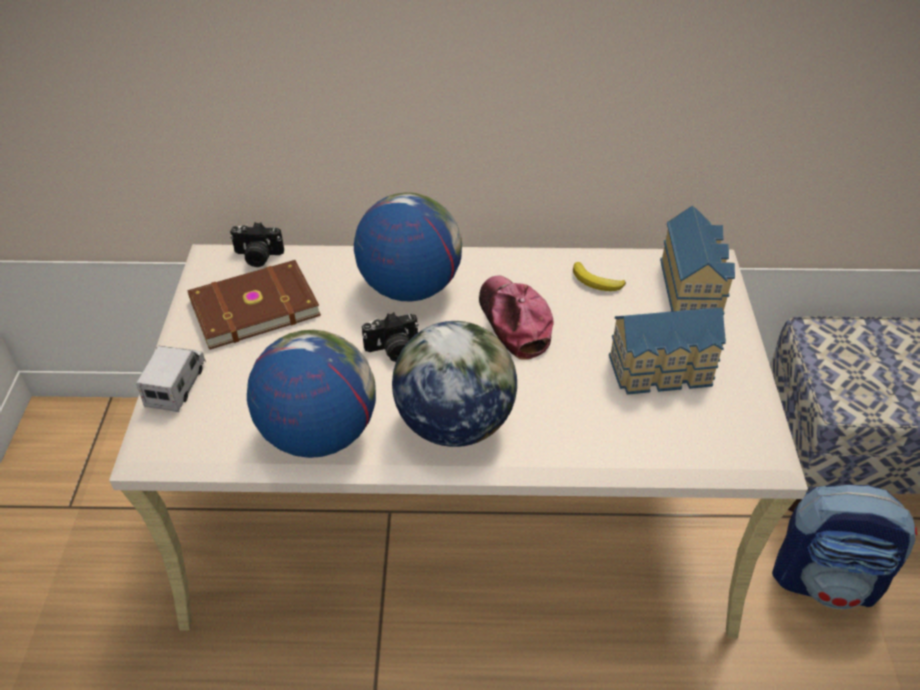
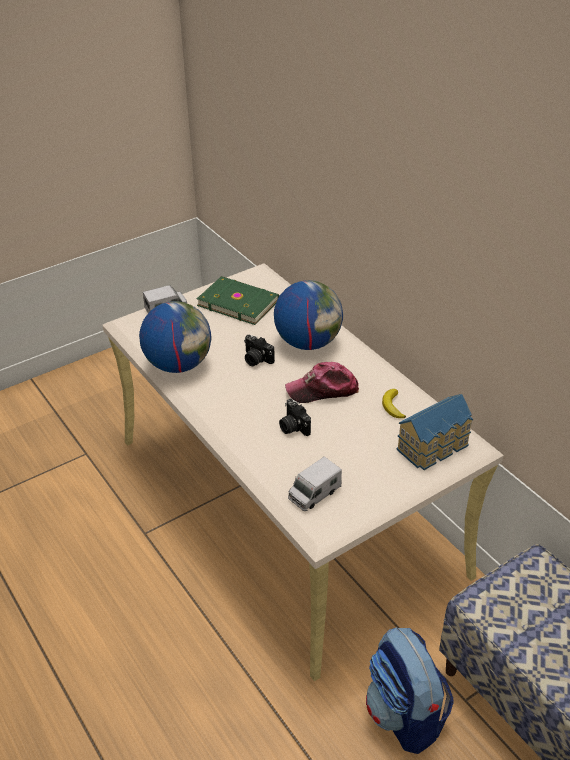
camera: 55 degrees right, 5 degrees down
(253, 306) = (238, 302): brown book -> green book
(257, 257) = (274, 285): camera -> camera (293, 427)
(454, 423) = (226, 403): globe -> none
(514, 321) = (322, 390): cap -> cap turned 135 degrees counterclockwise
(663, 371) = (344, 463): toy house -> none
(698, 426) = (314, 494): none -> toy truck

